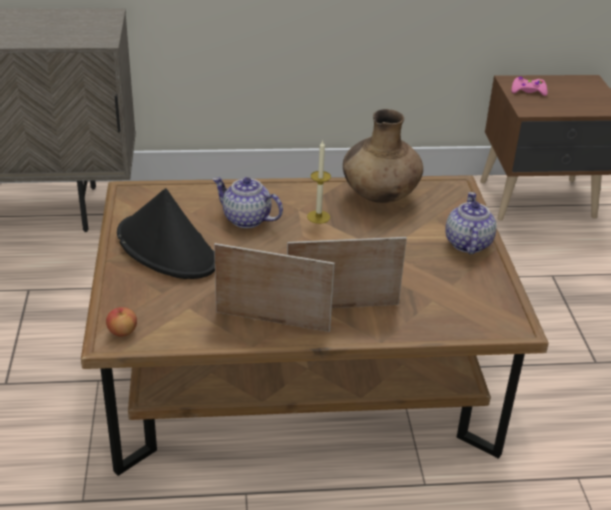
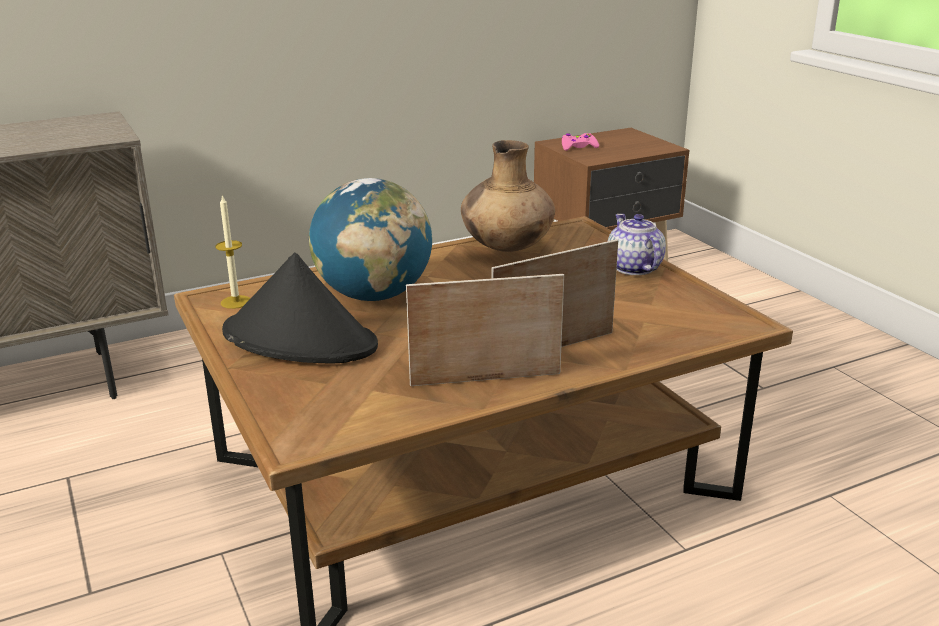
camera: 20 degrees left, 10 degrees down
(122, 332) = (305, 433): apple -> none
(246, 219) = (374, 295): teapot -> globe
(318, 217) = (455, 277): candle -> candle (236, 302)

